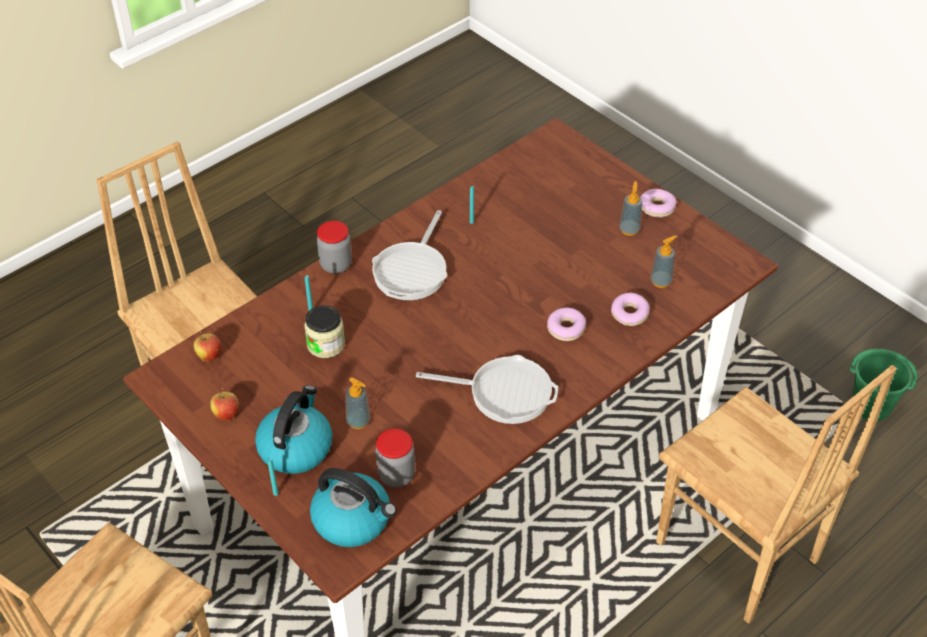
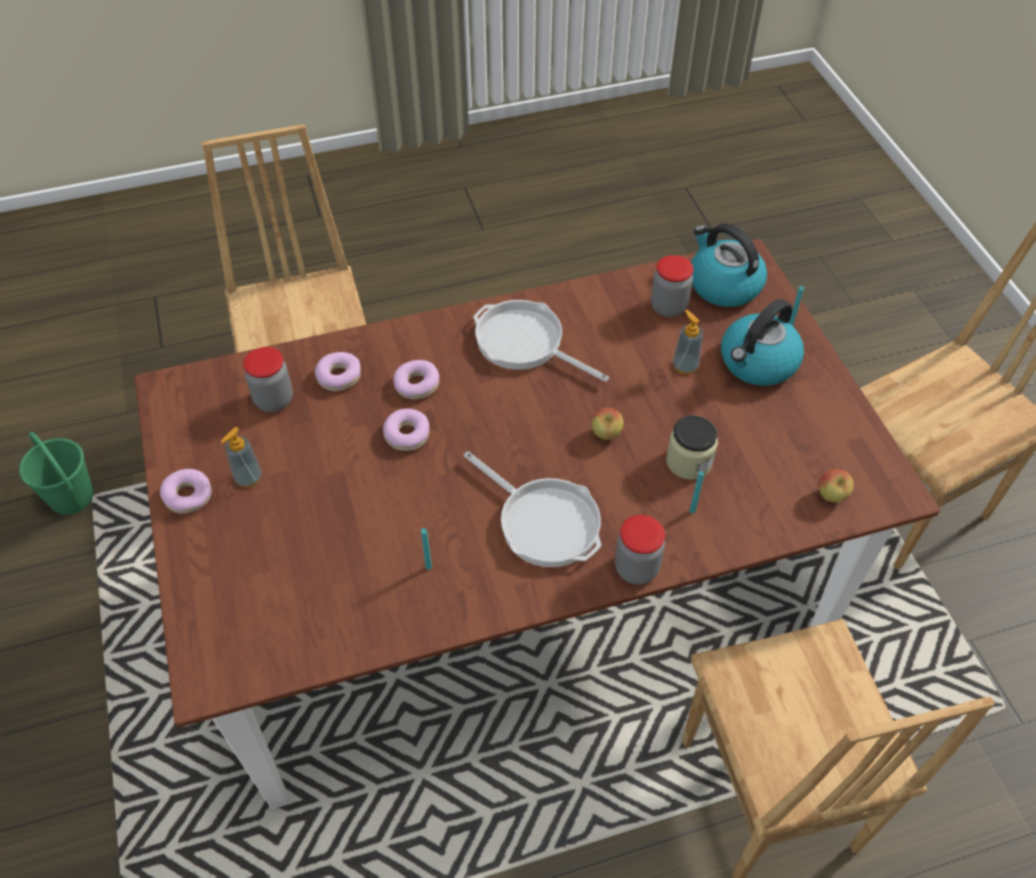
camera: 155 degrees left, 5 degrees up
(226, 414) = (823, 420): apple -> apple (606, 435)
(412, 271) = (544, 521): frying pan -> frying pan turned 90 degrees clockwise
(545, 292) = (407, 434): none -> donut
(661, 281) = (274, 400): soap dispenser -> jar

